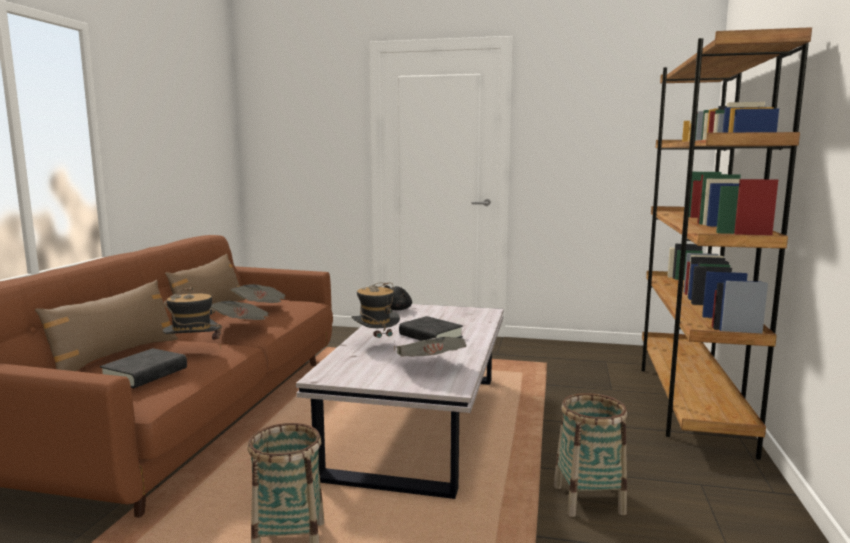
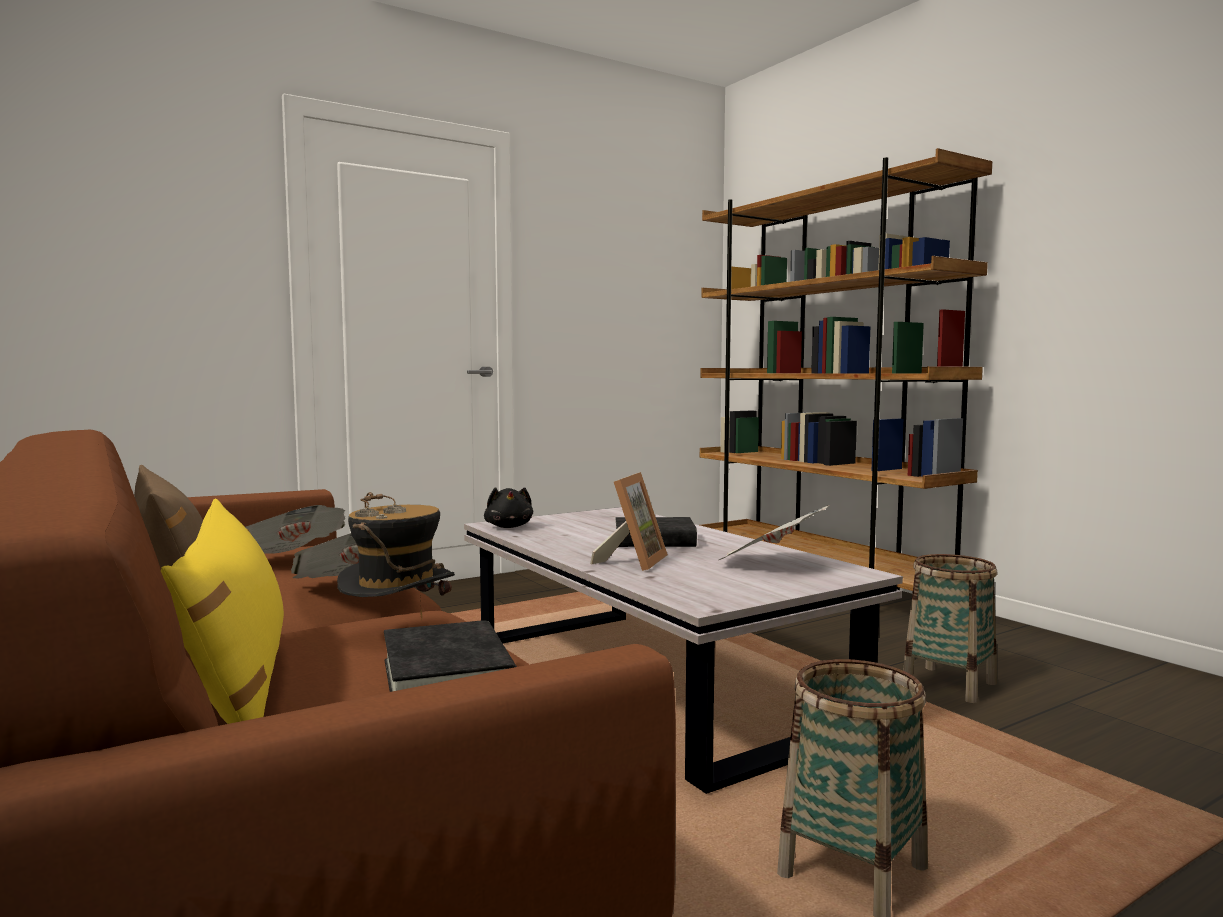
camera: 45 degrees left, 5 degrees down
(115, 356) = (235, 686): brown pillow -> yellow pillow
(376, 345) = (632, 562): hat -> picture frame

